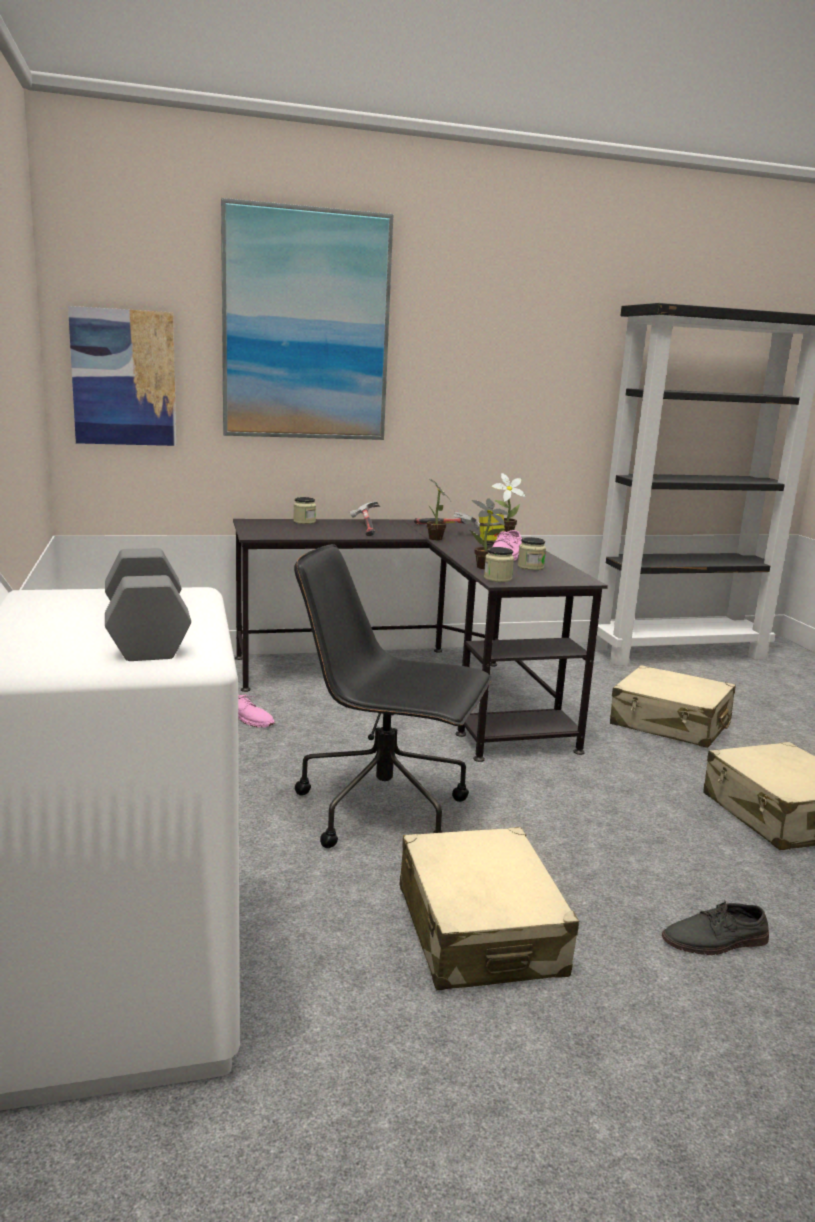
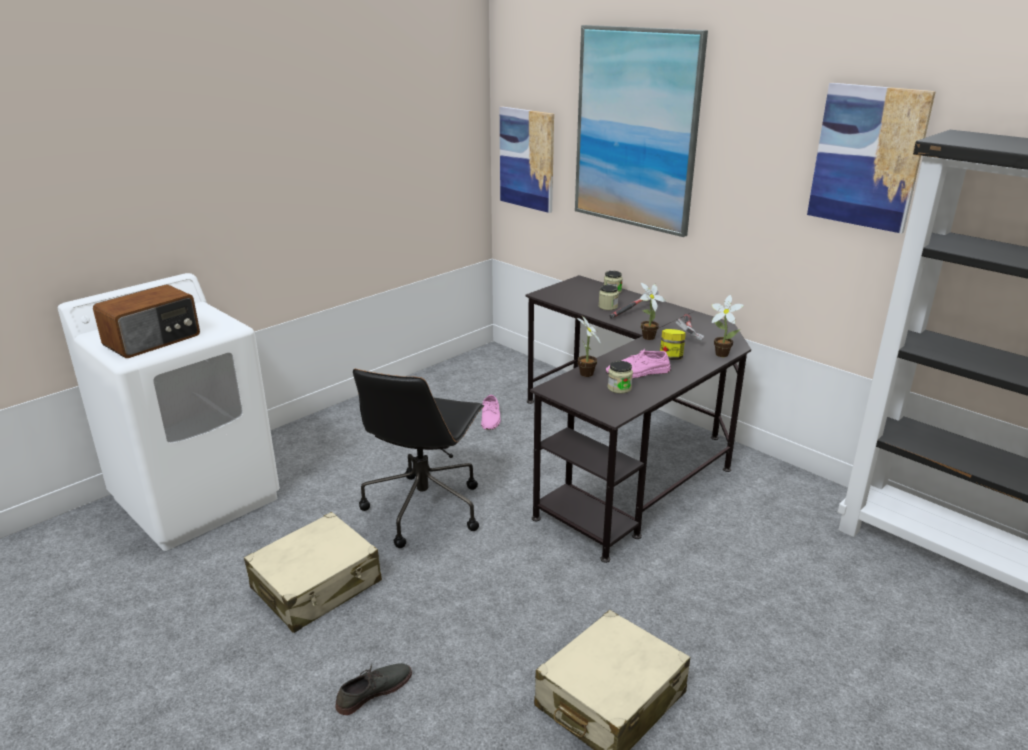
camera: 60 degrees right, 10 degrees up
(143, 634) = (153, 340): grey dumbbell -> radio
(385, 810) = (424, 508): black office chair -> black office chair turned 150 degrees counterclockwise
(497, 579) = (558, 386): jar -> jar (608, 307)
(556, 335) = (867, 157): none -> picture
(670, 724) = (735, 595): beige suitcase -> none
(715, 941) = (374, 690): grey shoe -> grey shoe turned 90 degrees clockwise

